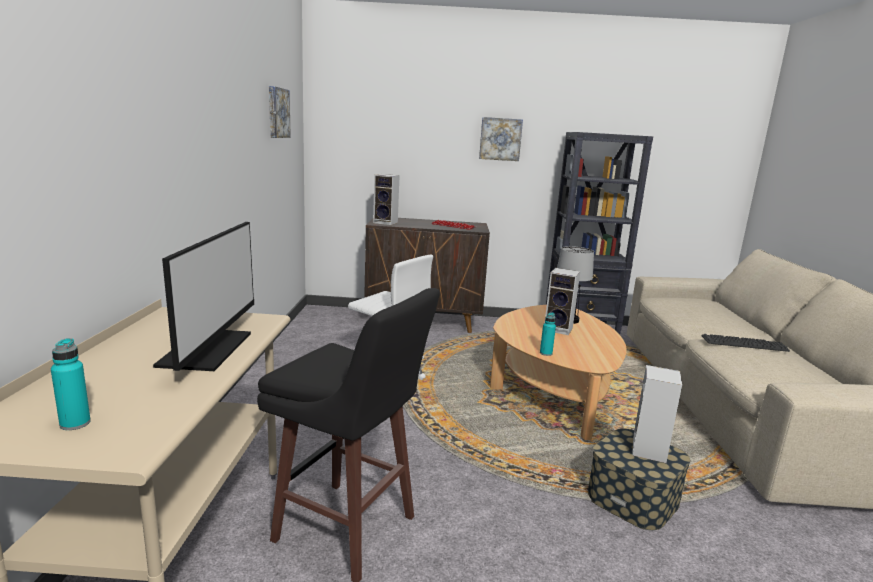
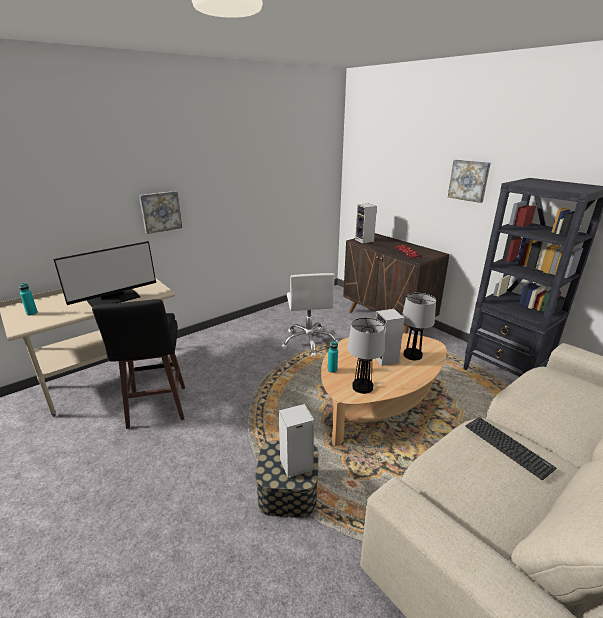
camera: 50 degrees right, 10 degrees up
(277, 113) = (295, 159): picture -> picture (160, 211)
(593, 354) = (362, 386): none -> table lamp

